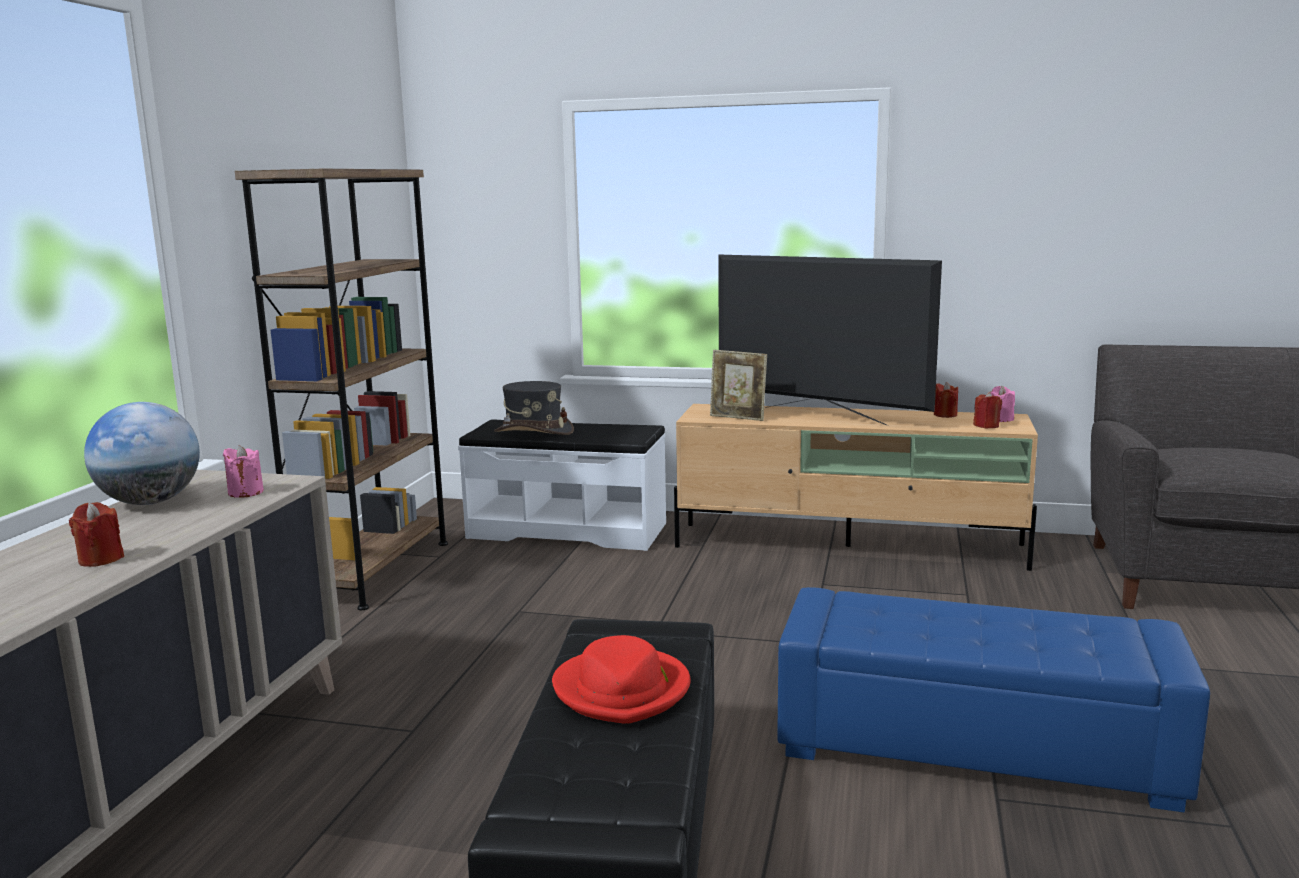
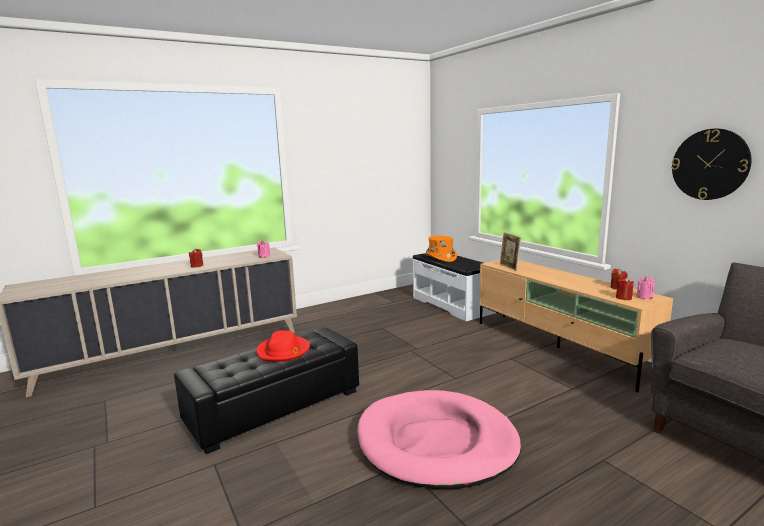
camera: 45 degrees right, 0 degrees up
(150, 502) = (242, 254): globe -> none
(374, 571) = (367, 300): brown bookcase -> none
(533, 432) = (440, 258): grey hat -> orange hat
(820, 416) = (548, 274): television -> none
(974, 745) = (436, 442): blue ottoman -> pink dog bed
(1047, 204) = (710, 164): none -> wall clock

